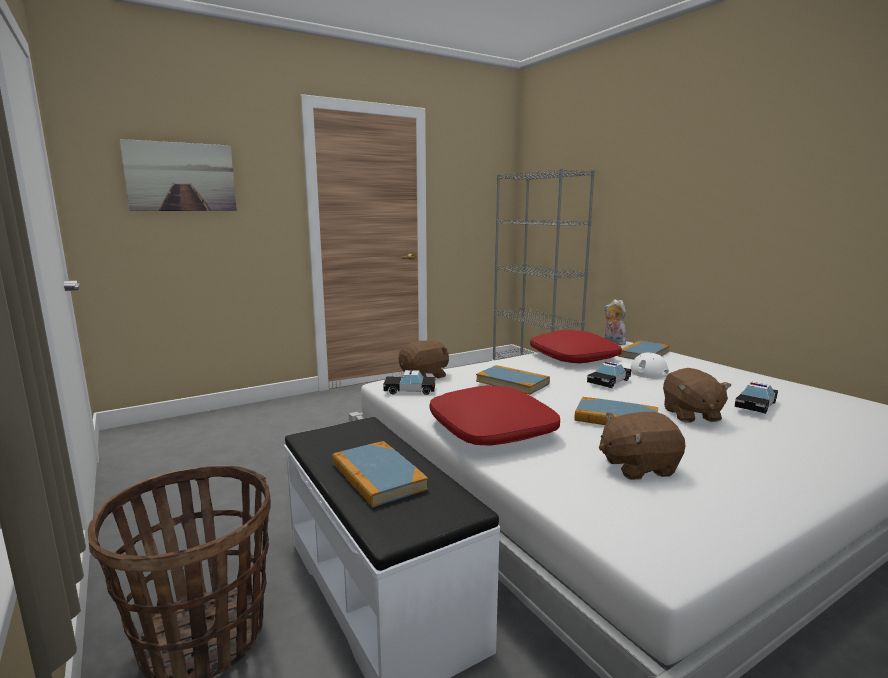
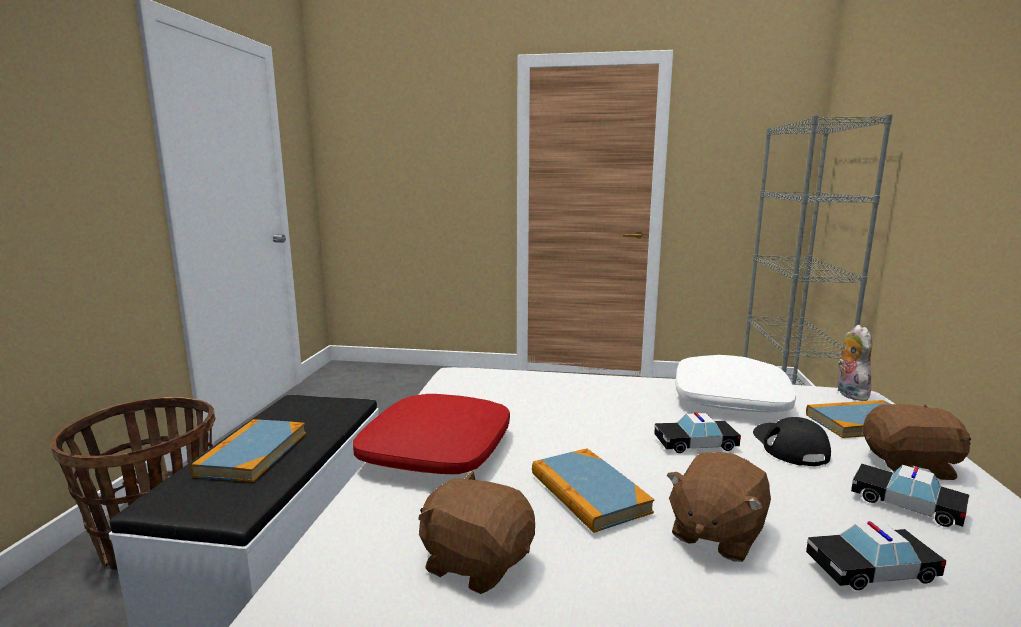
camera: 40 degrees right, 0 degrees up
(181, 177) = (402, 147): picture -> none
(409, 390) = (459, 384): toy car -> toy car (906, 504)
(424, 376) = (506, 374): brown plush toy -> brown plush toy (910, 466)
(512, 382) = (570, 406): book -> none
(574, 357) = (731, 399): red pillow -> white pillow
(641, 371) = (789, 446): white cap -> black cap

